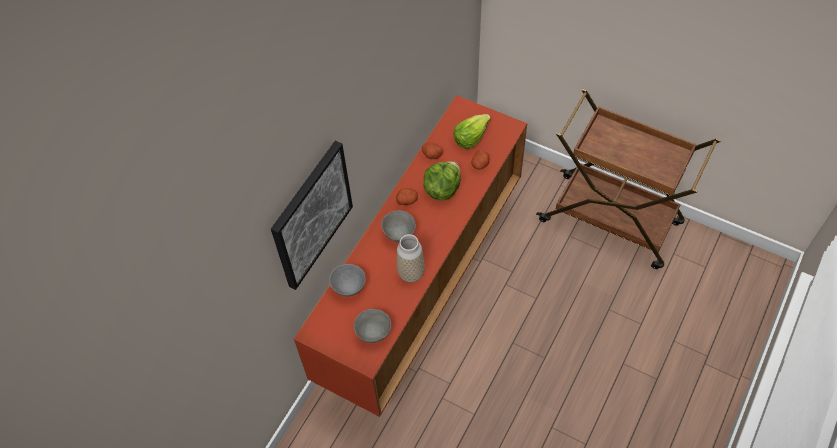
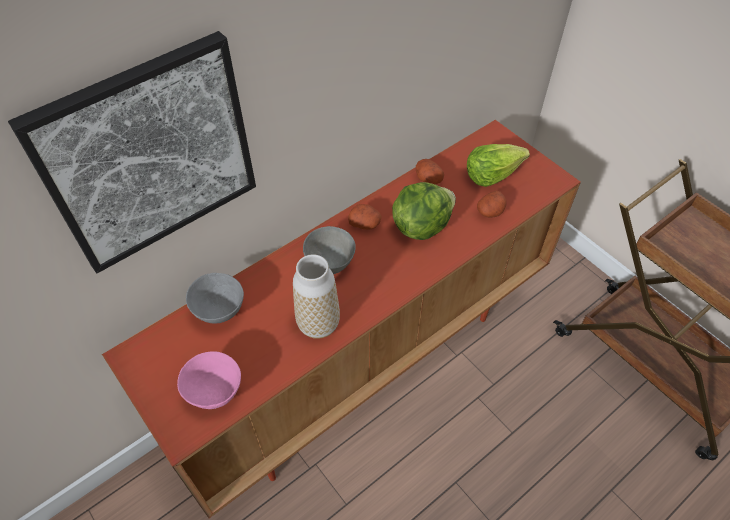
camera: 20 degrees right, 5 degrees down
(374, 333) = (216, 393): grey bowl -> pink bowl

